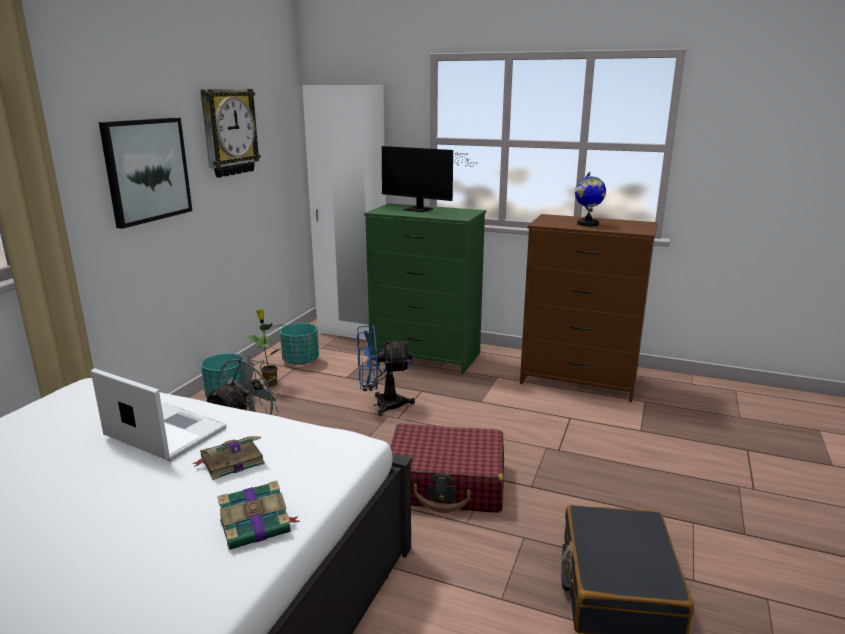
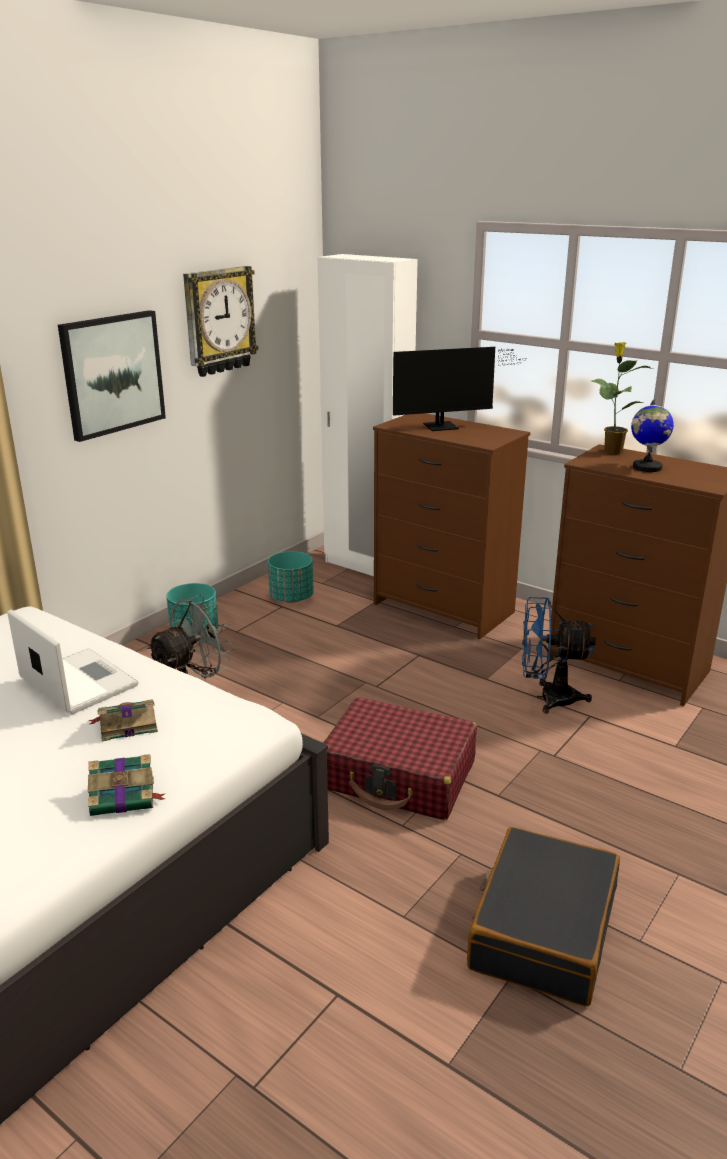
camera: 15 degrees right, 5 degrees up
(269, 383) = (246, 623): potted plant -> potted plant (612, 451)
(382, 405) = (364, 667): blue fan -> blue fan (547, 698)
(421, 210) = (446, 426): monitor -> monitor turned 60 degrees counterclockwise
(425, 356) = (442, 608): green dresser -> brown dresser

